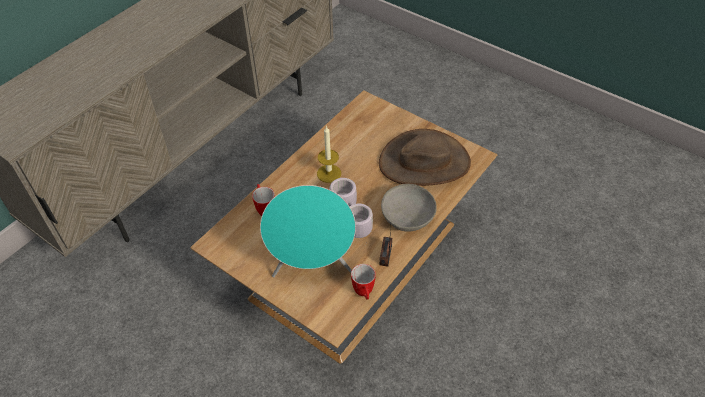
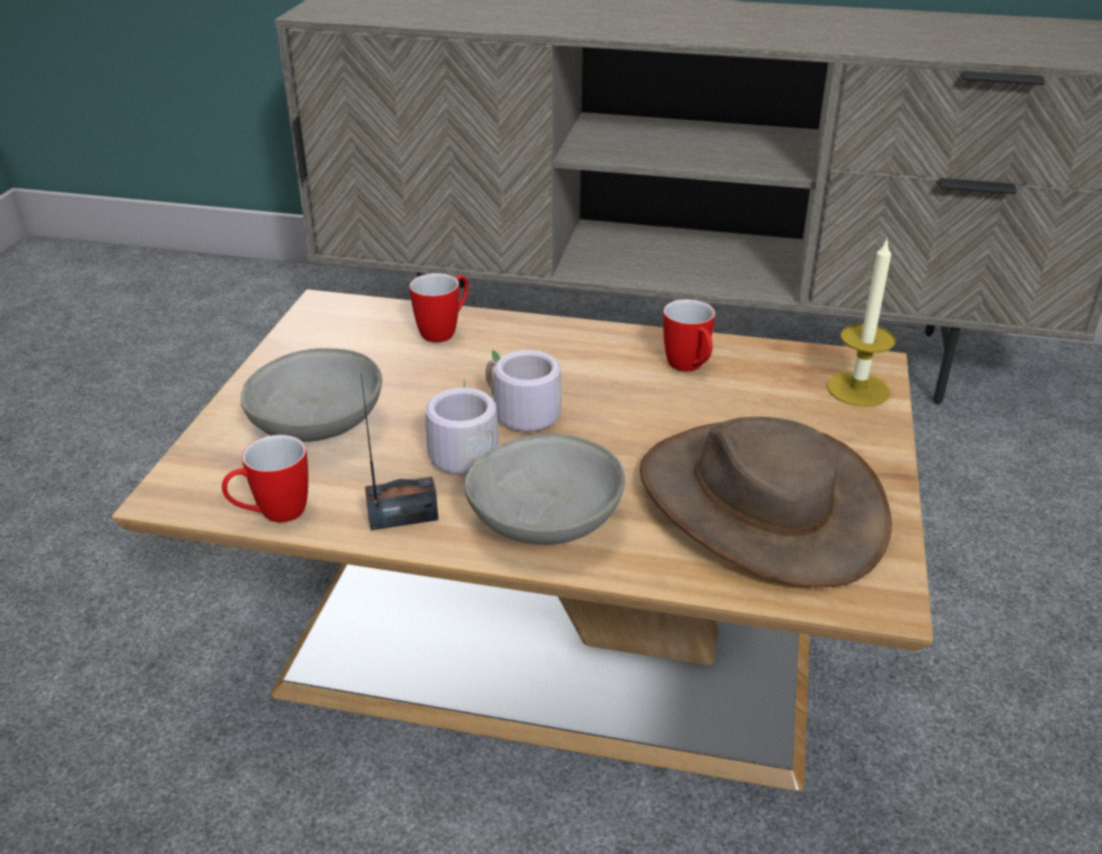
camera: 65 degrees right, 15 degrees down
(312, 267) = (319, 426): turquoise speaker -> grey bowl
(329, 173) = (598, 376): candle -> candle (858, 389)
(339, 147) = (690, 368): none -> mug

